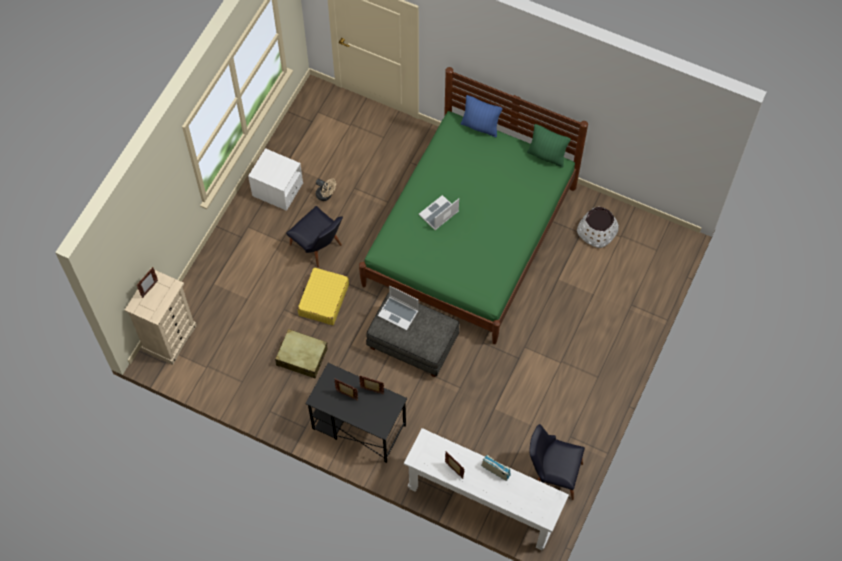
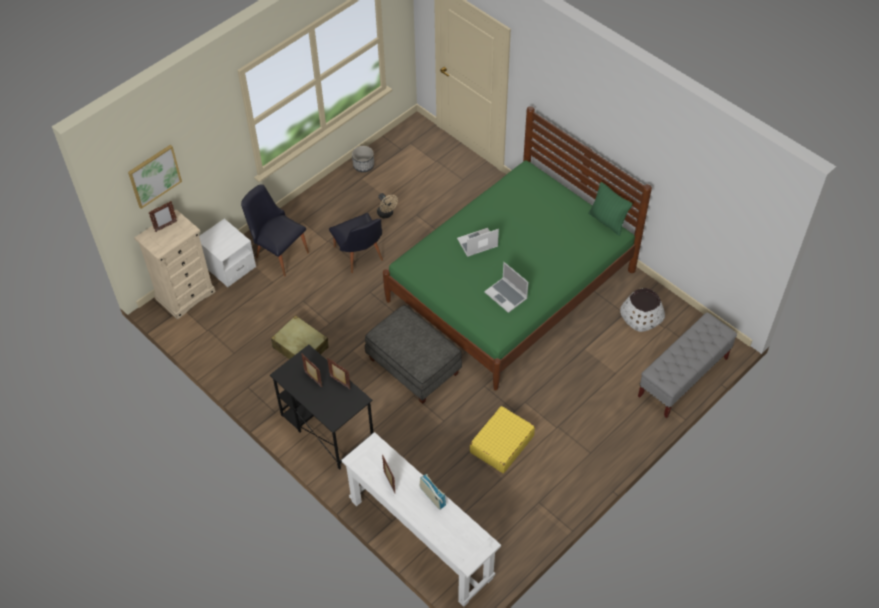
camera: 20 degrees right, 10 degrees down
(133, 250) = (154, 176): none -> picture
(277, 190) = (343, 197): white nightstand -> white nightstand (229, 266)
(282, 149) = (363, 165): none -> planter
(323, 300) = (344, 303): yellow suitcase -> yellow suitcase (501, 444)
(399, 313) = (403, 325): laptop -> laptop (506, 295)
(480, 126) = (551, 179): blue pillow -> none
(552, 473) = (505, 532): black chair -> black chair (278, 252)
(652, 280) = (683, 377): none -> grey bench

